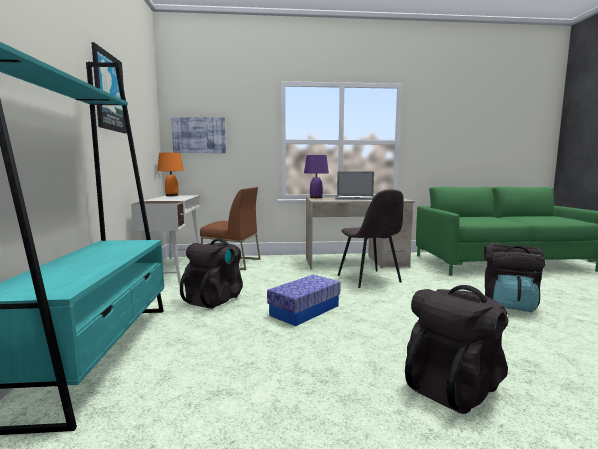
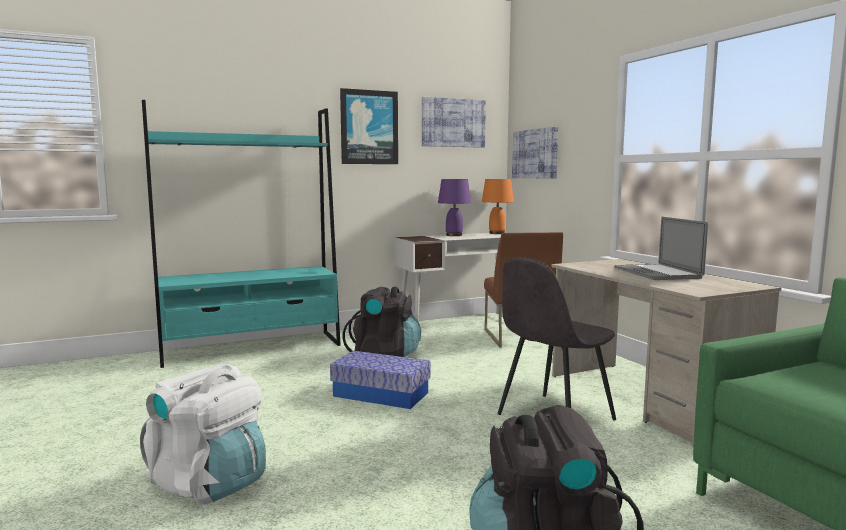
camera: 70 degrees right, 0 degrees up
(142, 102) = (453, 123): none -> picture
(315, 197) = (618, 261): purple table lamp -> purple table lamp (453, 235)
(453, 386) = (210, 483): black backpack -> white backpack

